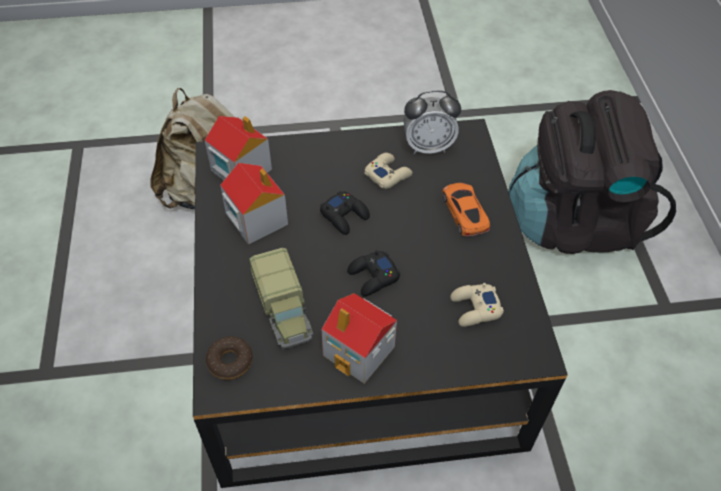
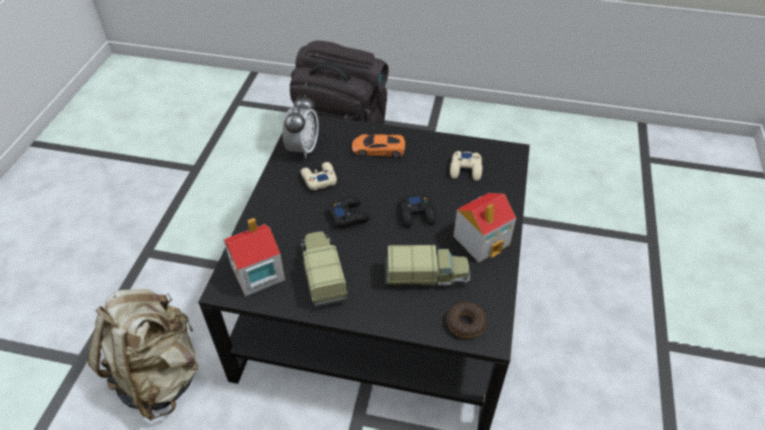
camera: 70 degrees left, 5 degrees down
(256, 219) = (322, 274): toy house -> toy truck

